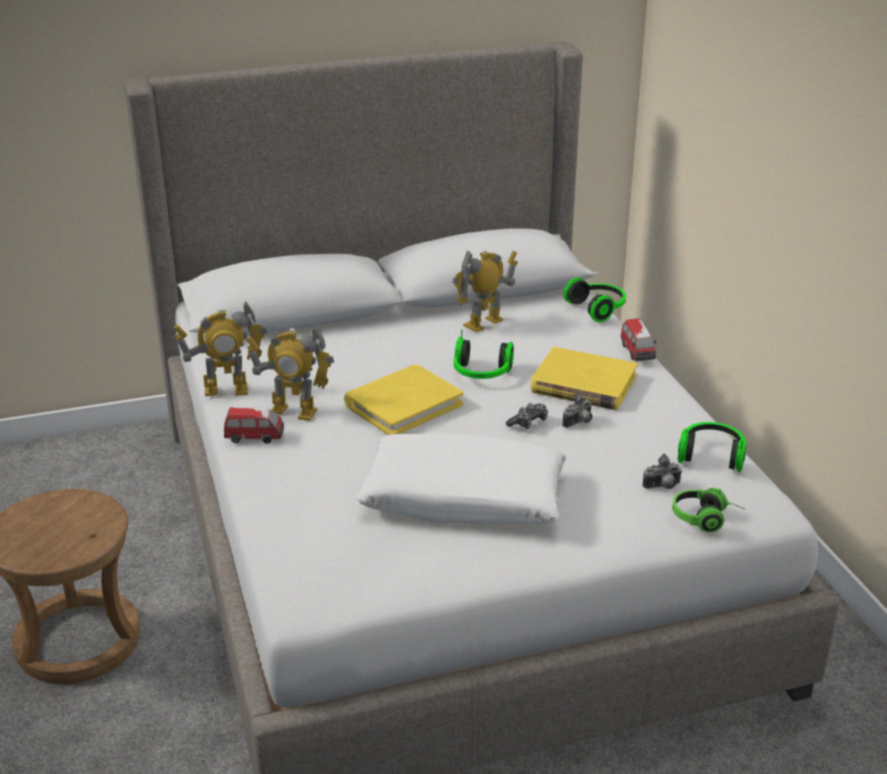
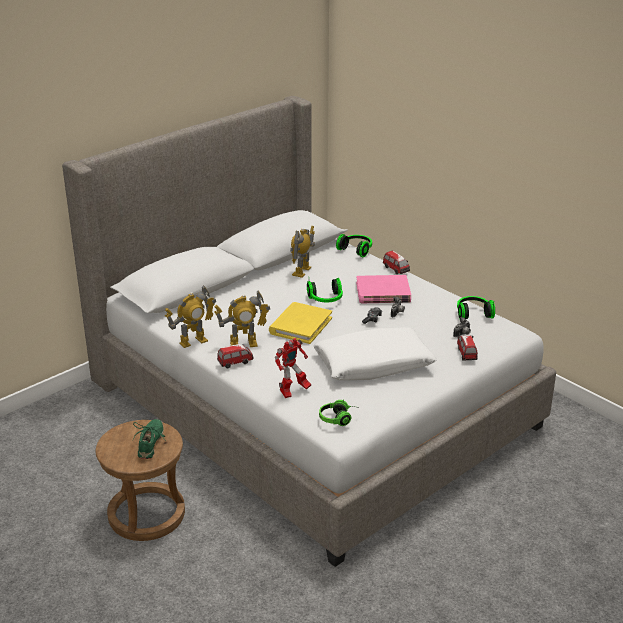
camera: 25 degrees left, 0 degrees up
(72, 531) = (151, 443): none -> green shoe
(293, 507) = (293, 391): none -> toy robot
(583, 384) = (383, 292): yellow book -> pink book
(639, 523) = (466, 354): none -> toy car
(706, 519) = (494, 344): headphones -> headphones (339, 419)

